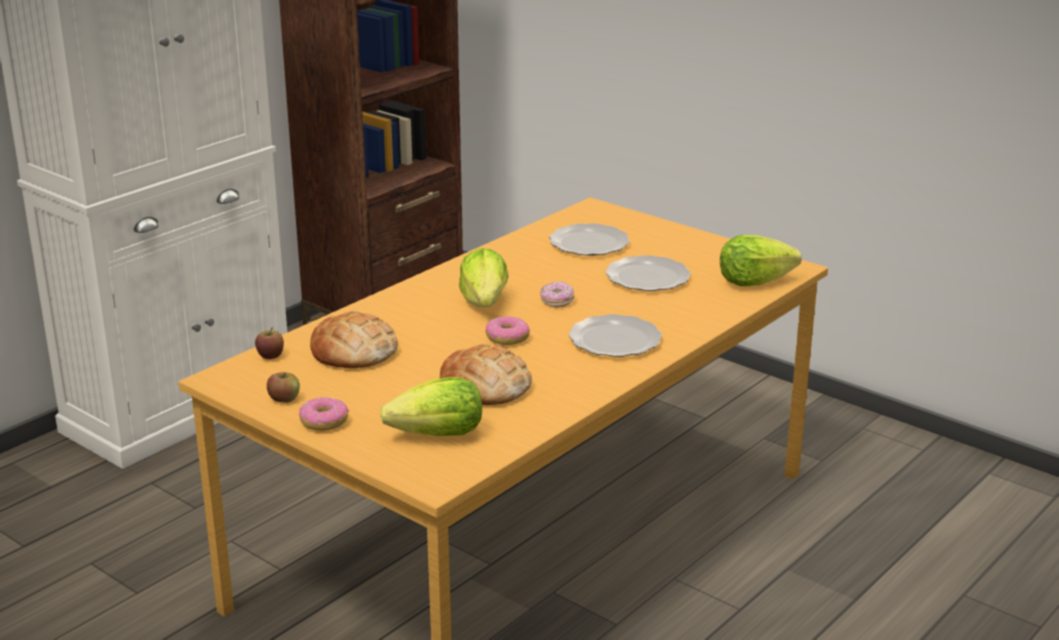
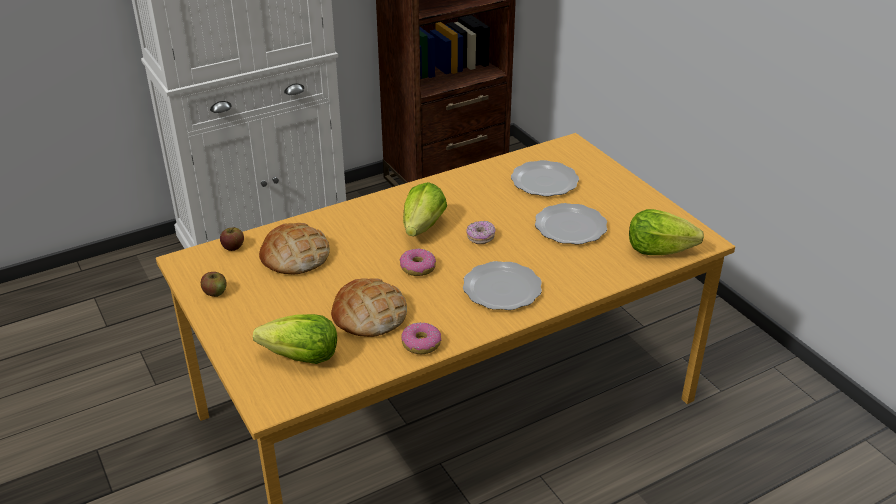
camera: 20 degrees right, 10 degrees up
(324, 422) = (228, 322): donut -> donut (421, 344)

